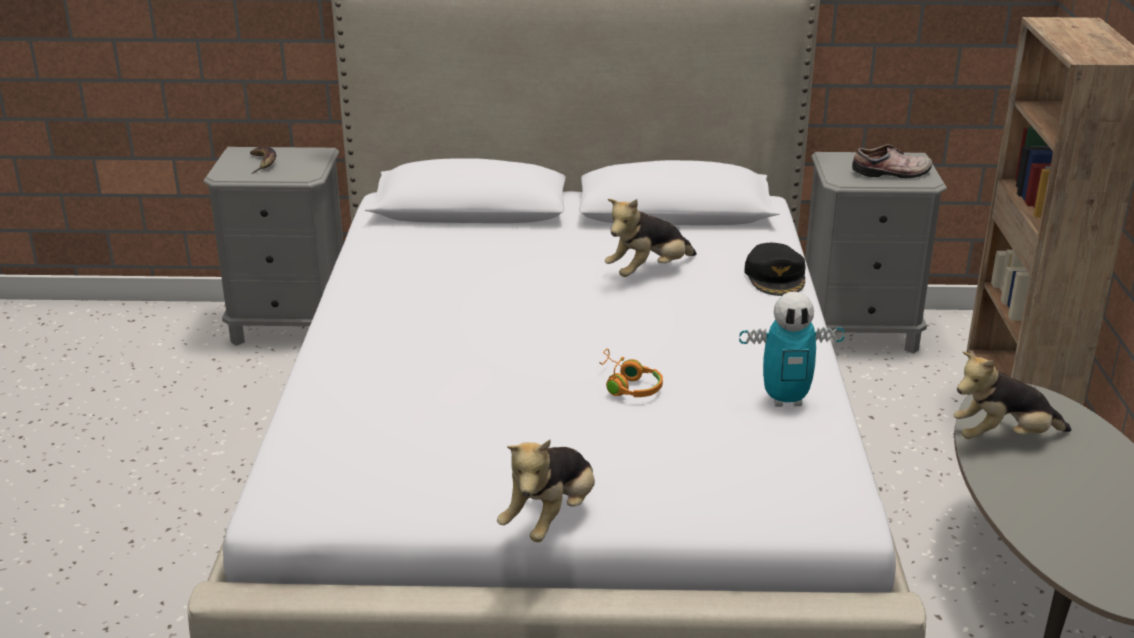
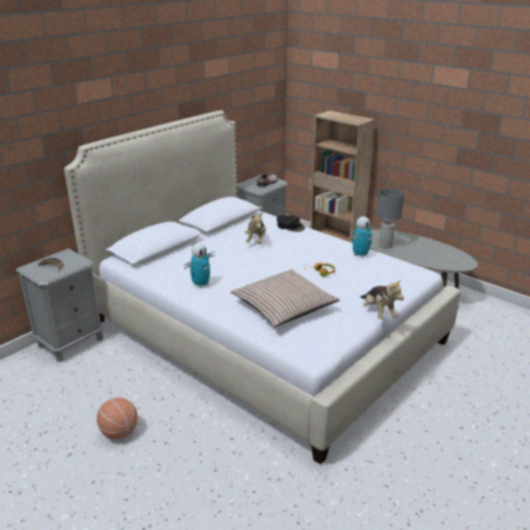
camera: 50 degrees left, 0 degrees up
(118, 484) = (119, 432): none -> basketball
(398, 295) = (201, 284): none -> toy robot
(424, 400) = (283, 306): none -> pillow
(1003, 438) = (385, 245): plush toy -> grey table lamp

